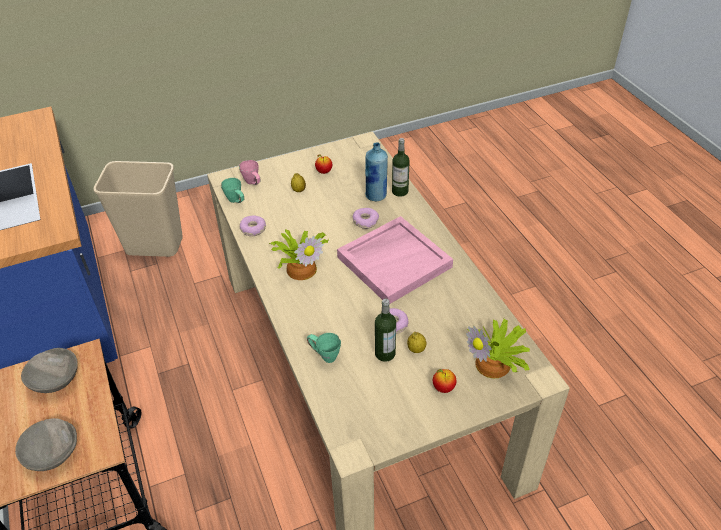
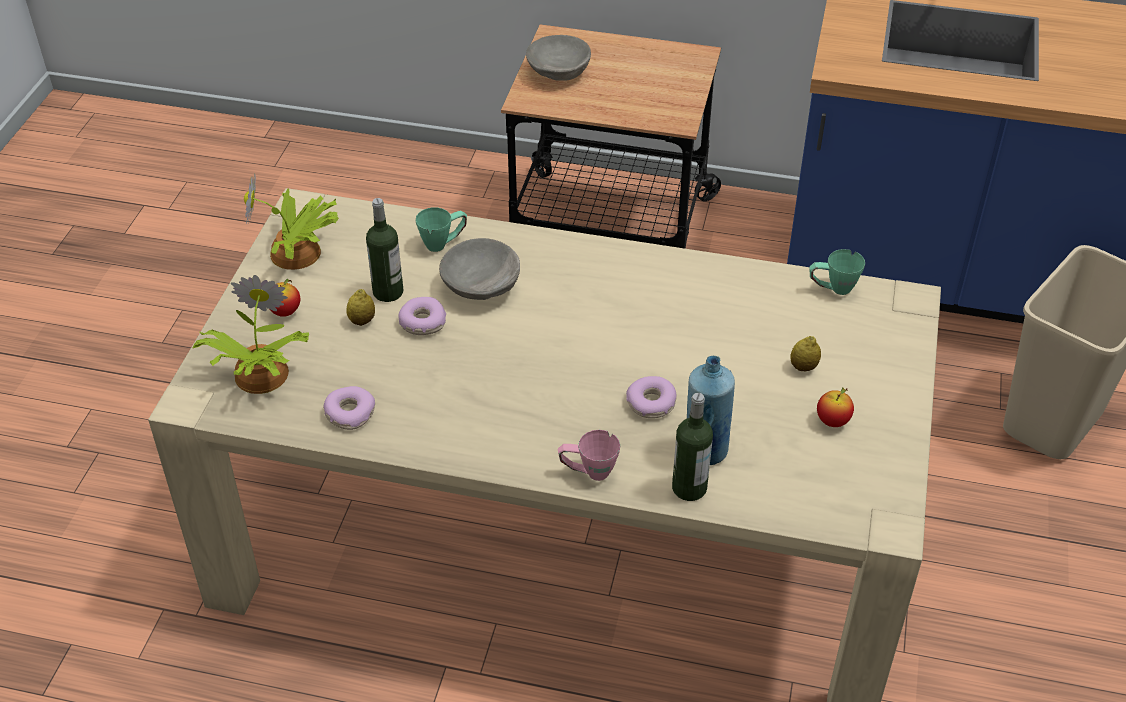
camera: 125 degrees right, 0 degrees up
(54, 380) = (659, 93): grey bowl -> grey bowl (481, 286)
(253, 183) = (868, 325): pink mug -> pink mug (588, 472)
(253, 229) = (745, 280): donut -> donut (350, 413)
(301, 267) = (615, 291): potted plant -> potted plant (298, 254)
(394, 261) = (531, 387): pink tray -> none

